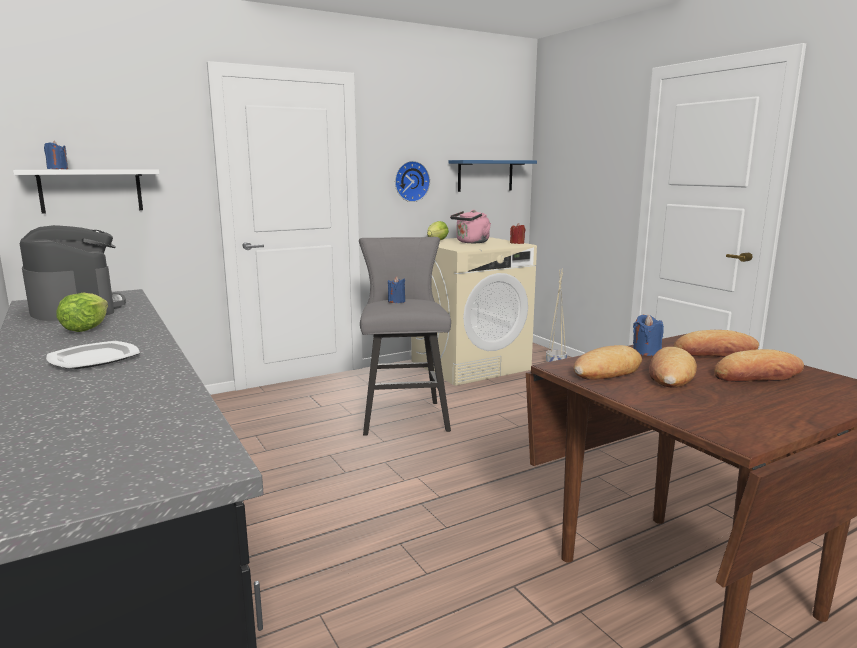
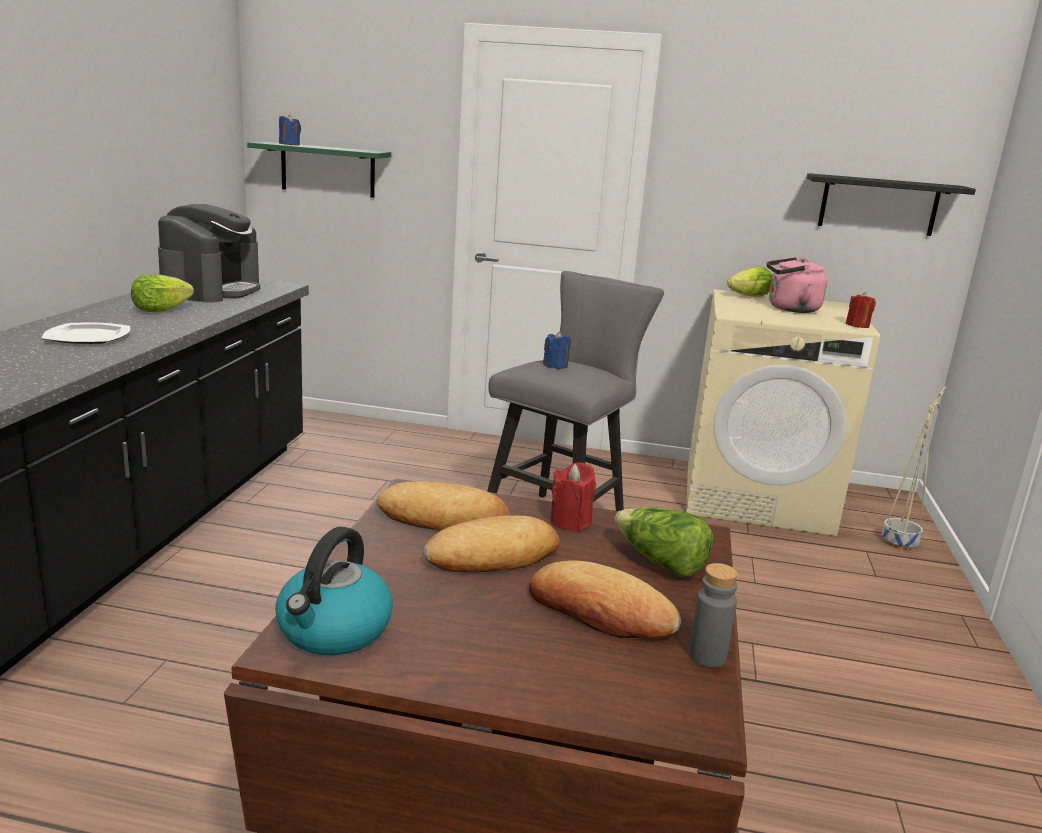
camera: 40 degrees right, 5 degrees up
(91, 190) = (328, 170): white shelf -> green shelf
(411, 181) = (732, 200): wall clock -> none
(485, 175) = (878, 205): blue shelf -> black shelf
(646, 352) = (570, 521): blue candle -> red candle
(714, 352) = (659, 562): bread -> lettuce
(729, 426) = (334, 631): none -> kettle
(818, 372) = (707, 656): none -> grey bottle

